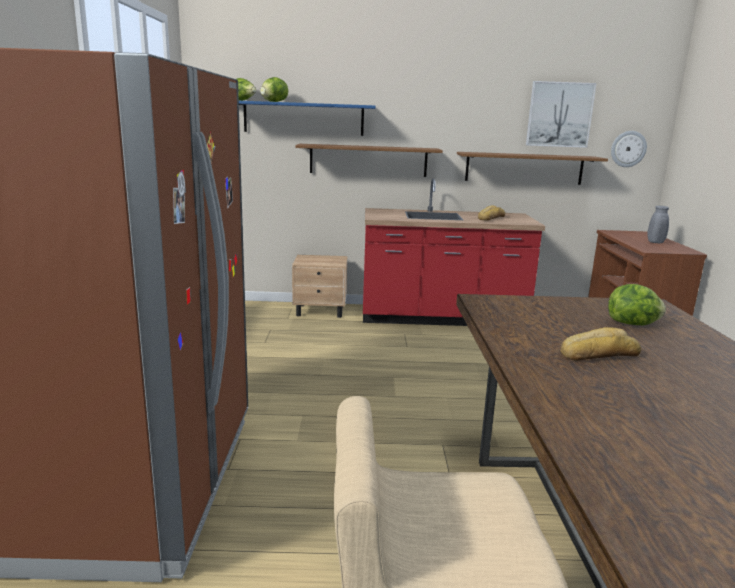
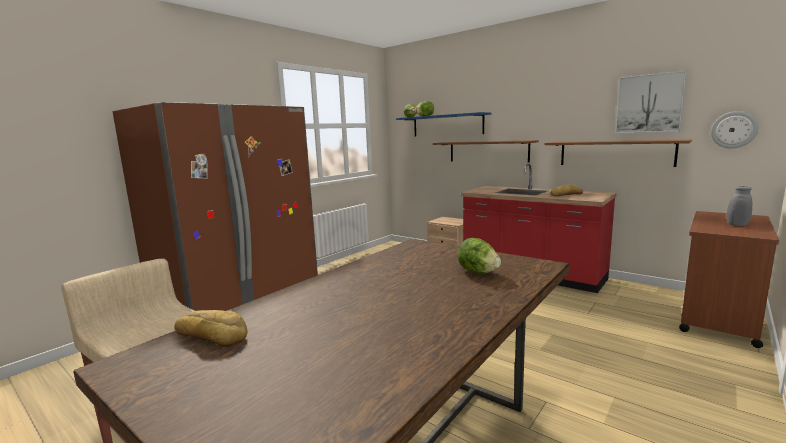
camera: 40 degrees right, 5 degrees down
(597, 354) = (392, 281): bread -> bread (212, 335)

